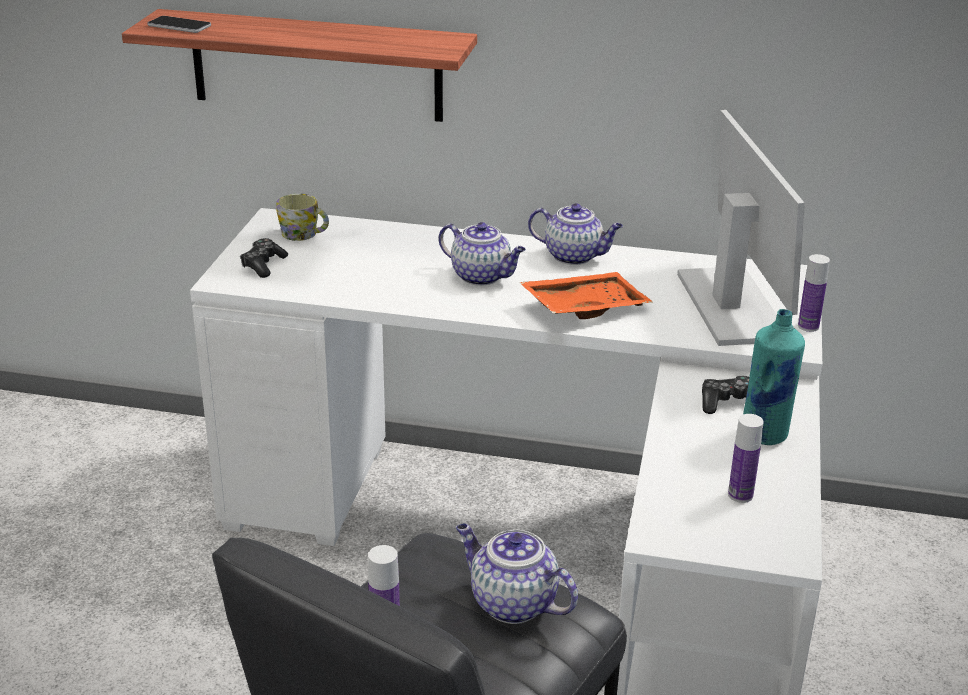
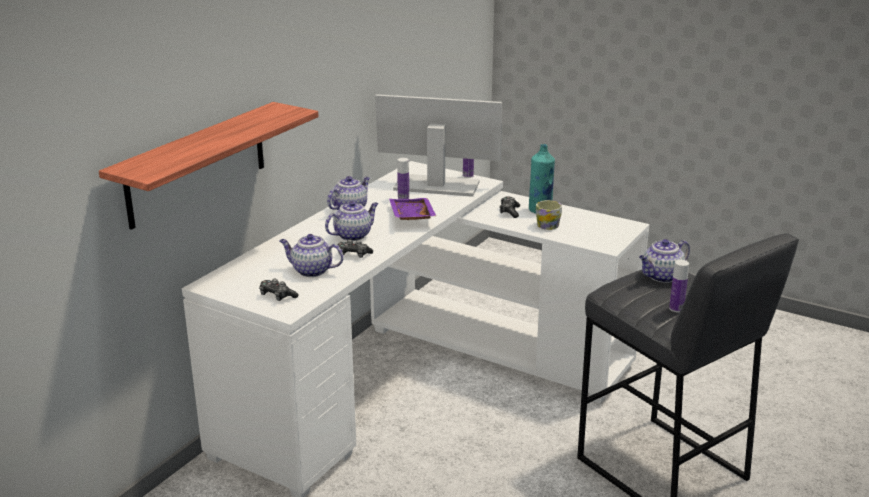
camera: 70 degrees left, 5 degrees down
(179, 26) = (156, 166): phone -> none
(304, 235) = (243, 278): mug -> mug (549, 224)
(347, 271) = (311, 271): none -> teapot
(416, 289) = (353, 255): none -> game controller
(584, 307) = (410, 217): orange tray -> purple tray
(740, 495) = (585, 225): bottle -> bottle (403, 198)

